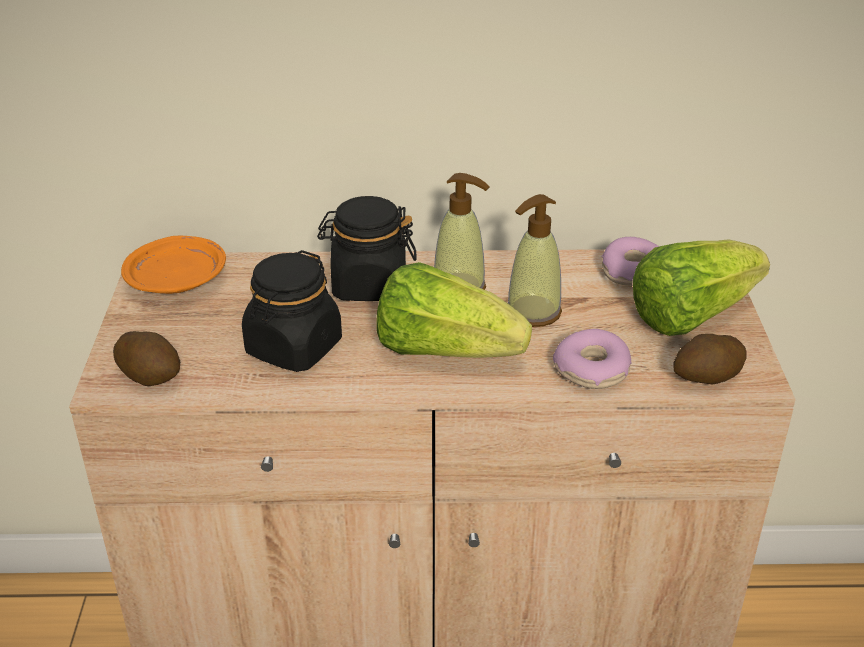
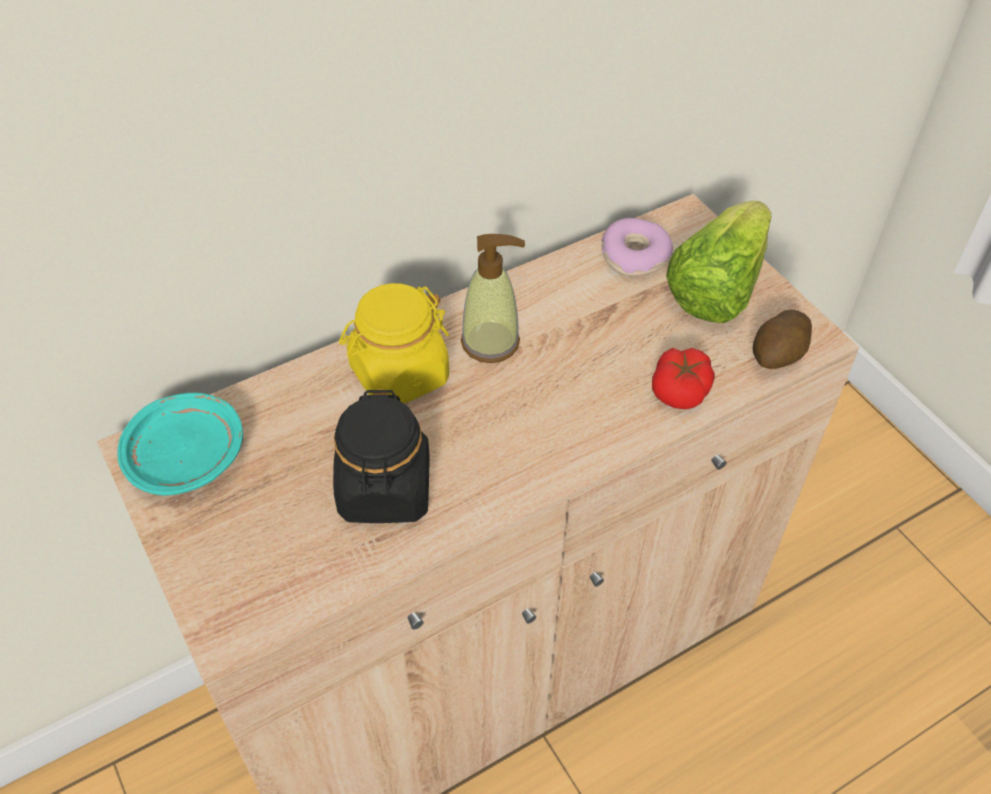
camera: 30 degrees left, 15 degrees up
(151, 375) = (262, 596): potato -> none
(177, 280) = (186, 455): orange plate -> turquoise plate
(369, 285) = (399, 375): black jar -> yellow jar
(445, 350) = (534, 426): lettuce -> none
(533, 312) = (580, 343): soap dispenser -> none
(592, 370) = (680, 390): donut -> tomato

